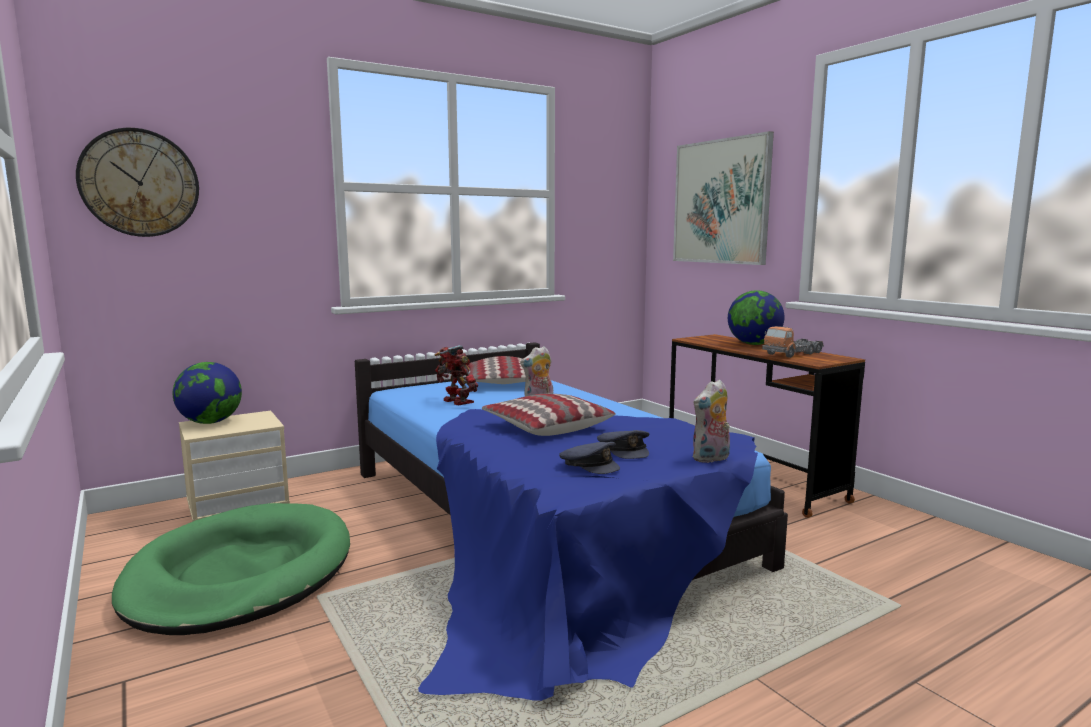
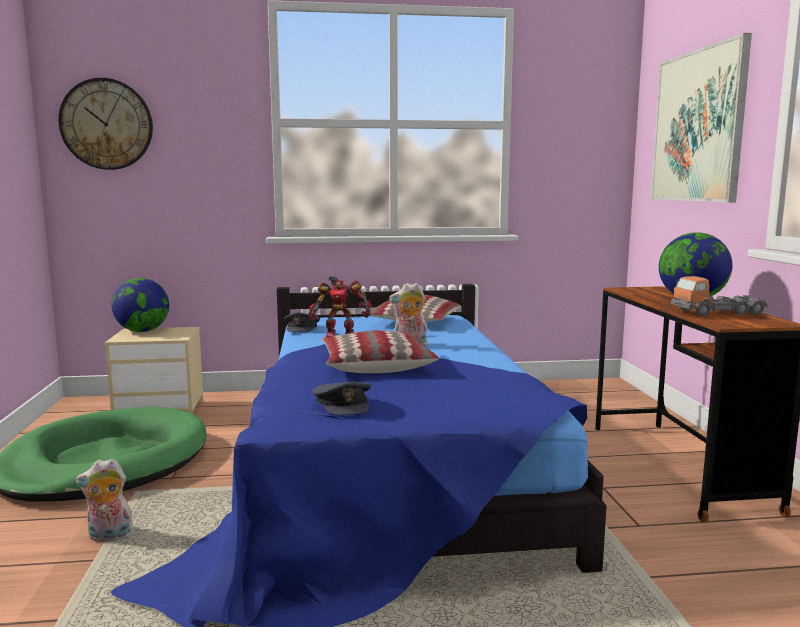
camera: 25 degrees right, 0 degrees up
(456, 402) = (340, 334): toy robot -> toy robot turned 105 degrees clockwise
(624, 450) = (403, 396): grey cap -> grey cap (302, 328)
(711, 459) = (486, 419): plush toy -> plush toy (109, 537)

